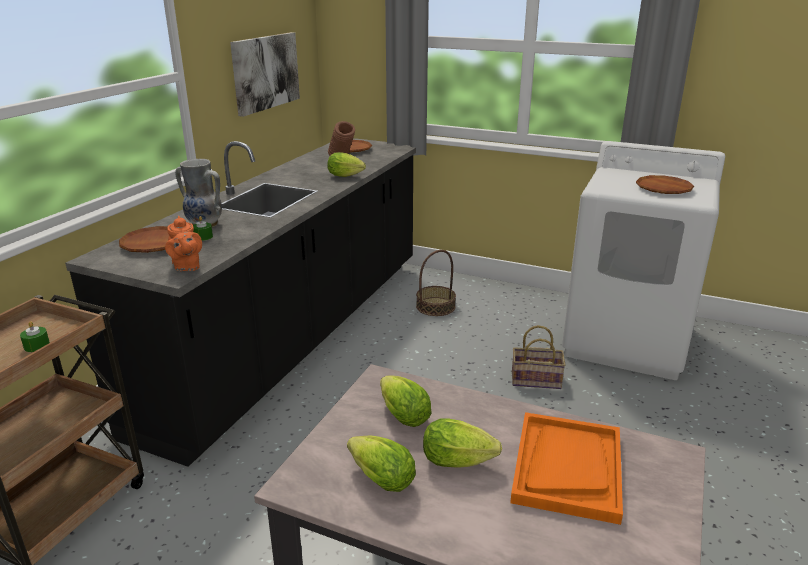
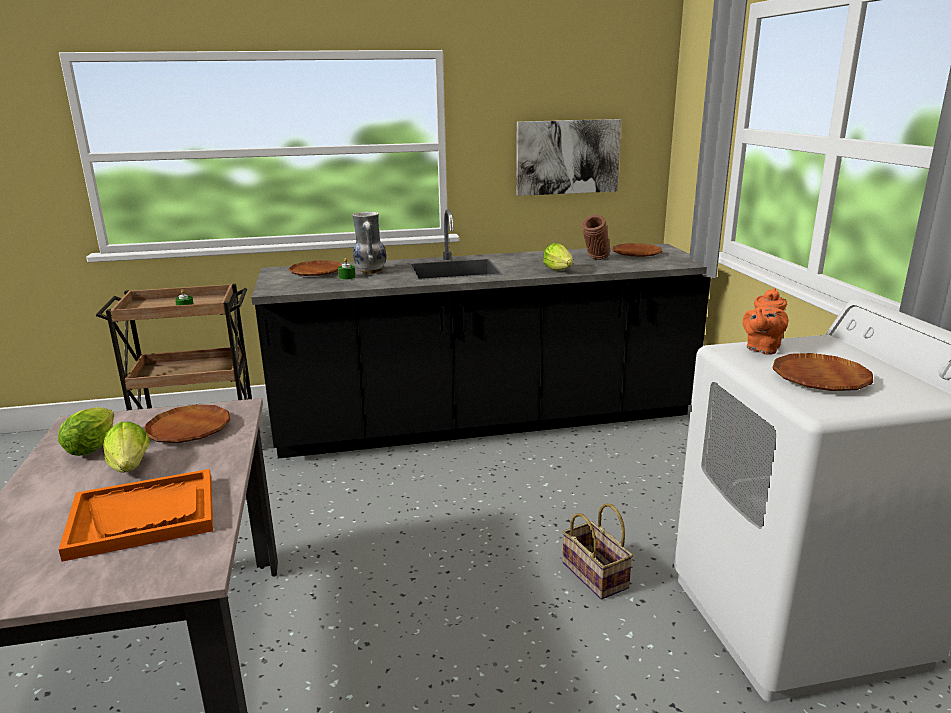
camera: 55 degrees right, 5 degrees down
(186, 267) = (288, 288): orange teapot -> orange teapot (762, 348)
(401, 414) = (189, 429): lettuce -> brown plate
(435, 306) = (644, 461): basket -> none

